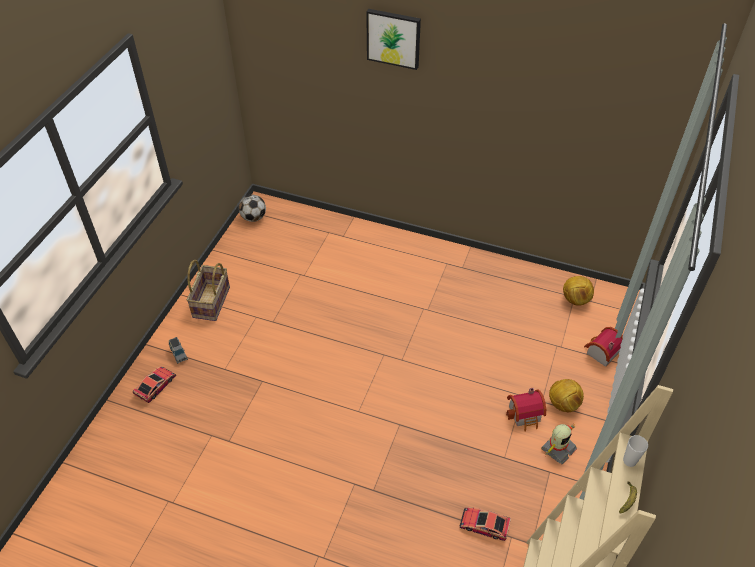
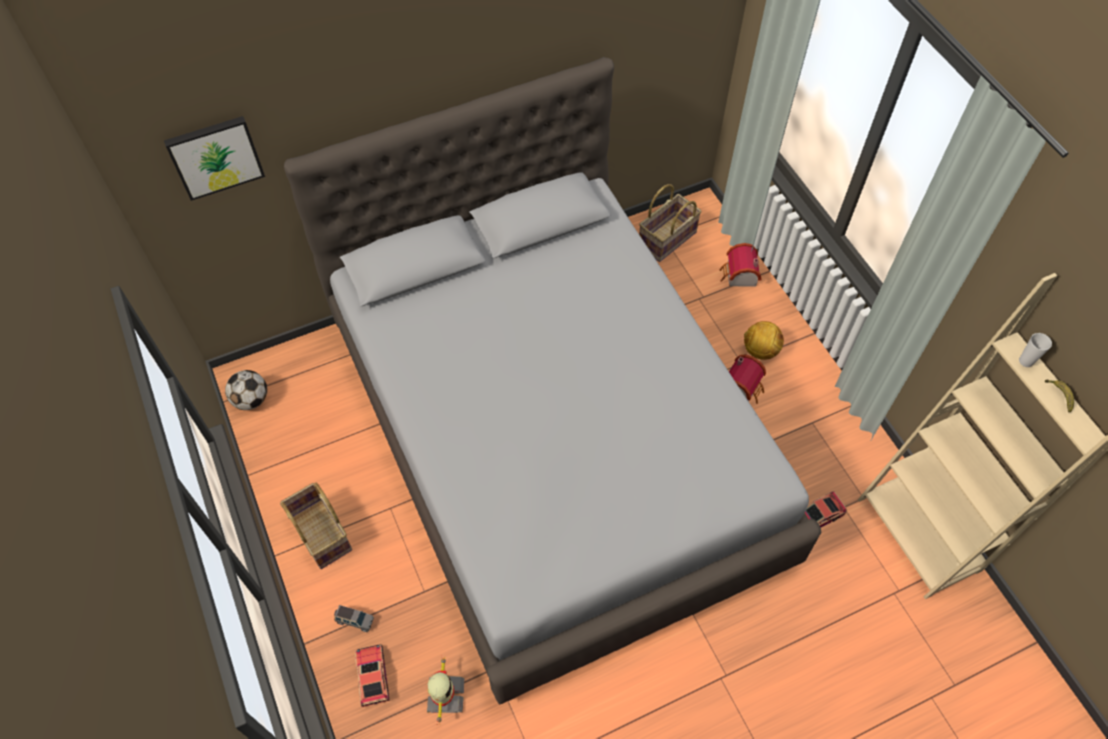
camera: 45 degrees left, 10 degrees up
(378, 351) = (553, 438): none -> grey bed
(394, 38) = (371, 72): picture -> picture (215, 156)
(557, 448) = (797, 396): toy robot -> toy robot (444, 695)
(575, 299) = (667, 239): football -> basket

